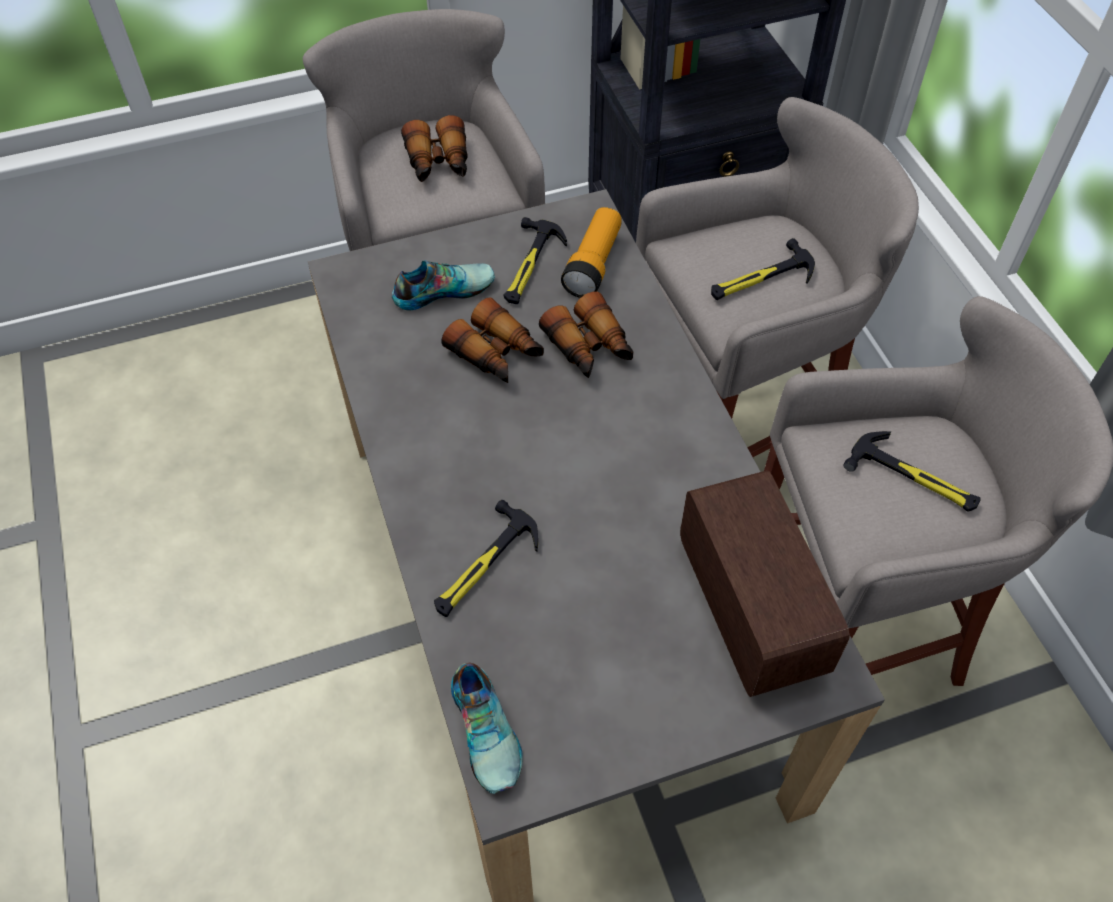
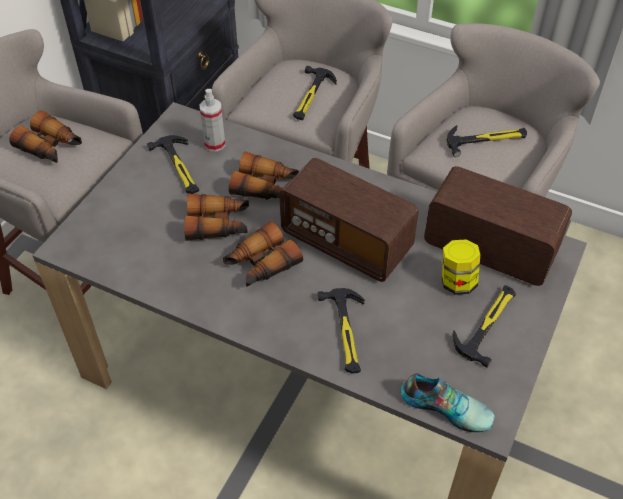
camera: 45 degrees left, 5 degrees down
(443, 289) = (143, 213): shoe -> none
(488, 427) = (261, 264): none -> binoculars
(593, 264) = (215, 144): flashlight -> spray bottle
(600, 471) = (346, 242): none -> radio
(640, 686) = (487, 324): none -> hammer
(665, 612) = (457, 282): none -> jar

